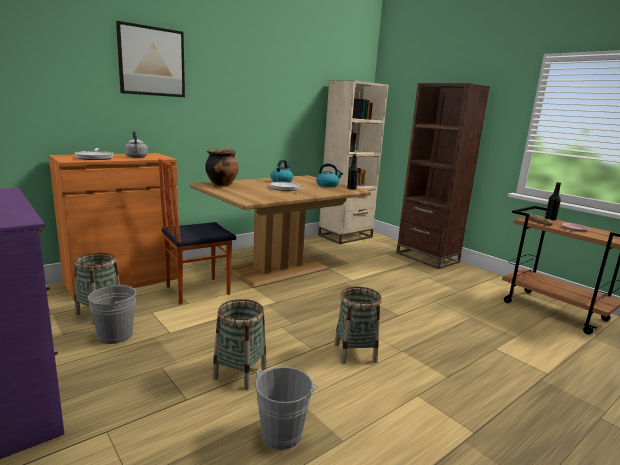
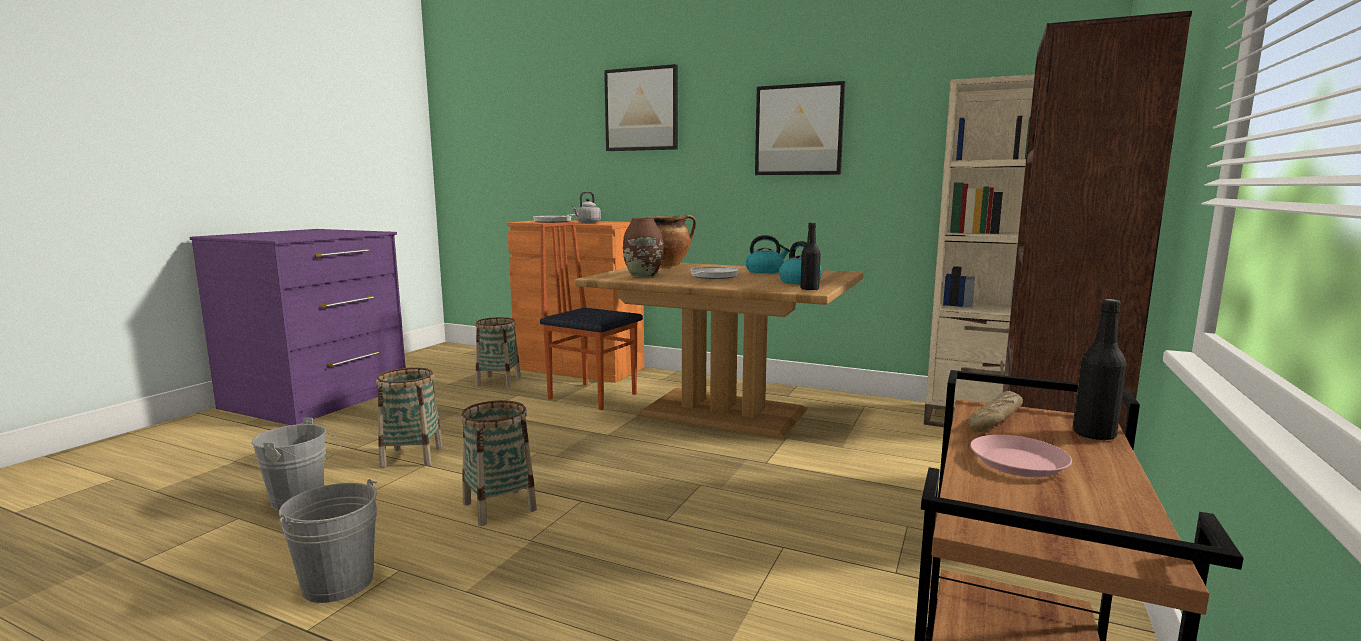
camera: 65 degrees right, 5 degrees down
(115, 335) = (458, 397): grey bucket -> grey bucket (338, 583)
(258, 194) = (642, 275): none -> brown vase
(261, 92) = (799, 130): none -> picture

